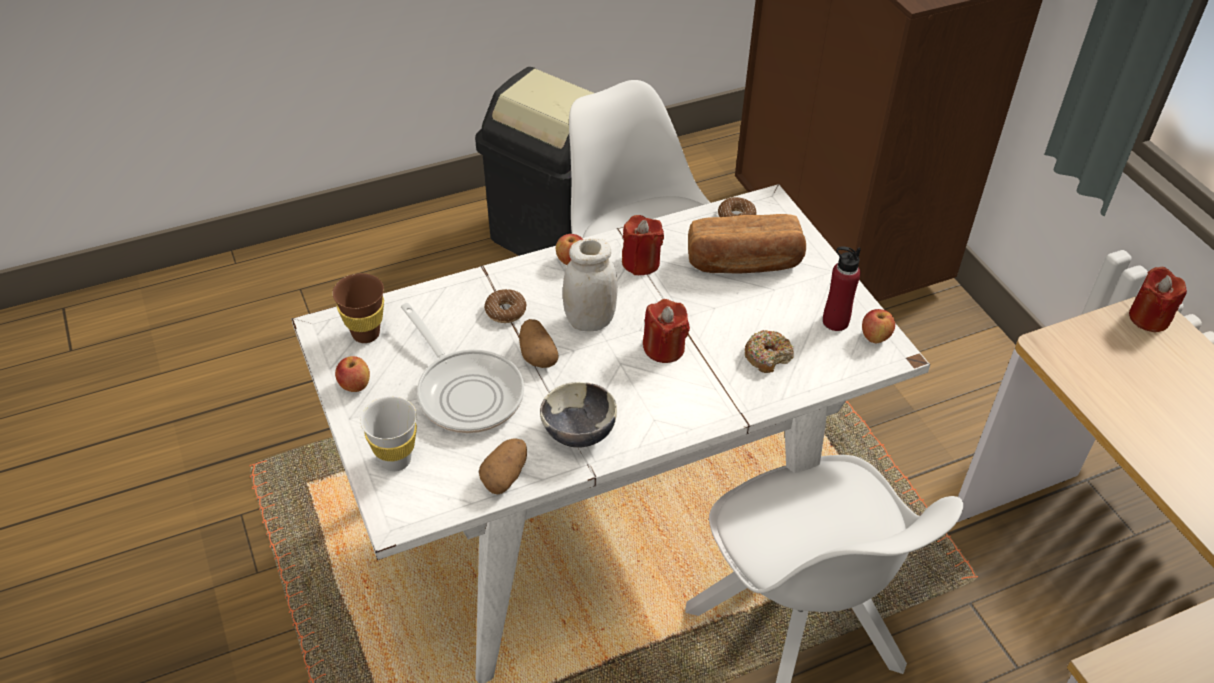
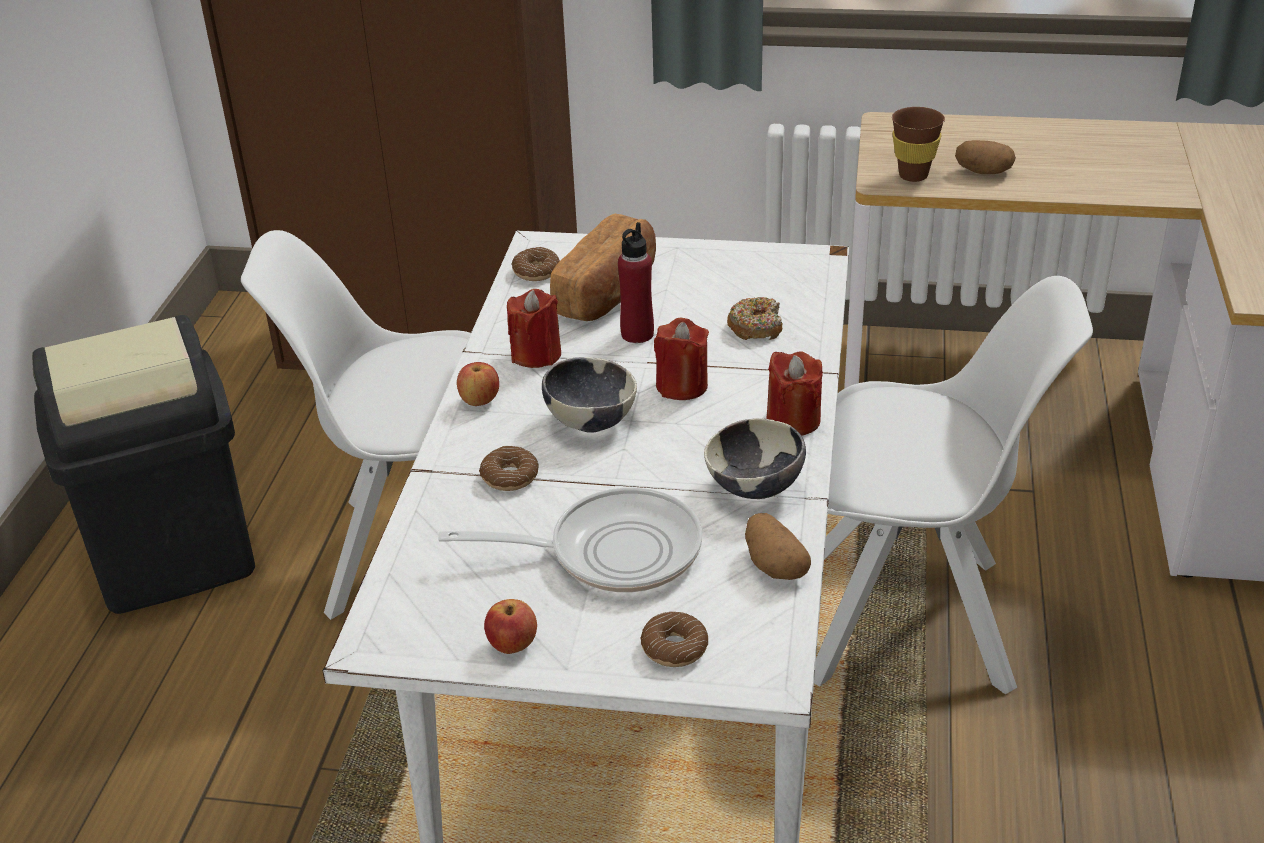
camera: 55 degrees left, 10 degrees down
(366, 334) = (428, 606): brown cup -> brown cup (913, 175)
(396, 460) = (674, 648): white cup -> donut
(537, 354) = (605, 477): potato -> potato (983, 172)
(589, 321) = (590, 421): white jar -> bowl
(835, 321) = (746, 272): red bottle -> red bottle (637, 334)
(875, 337) = (788, 259): apple -> none
(1149, 318) = (892, 127): red candle -> red candle (793, 420)

